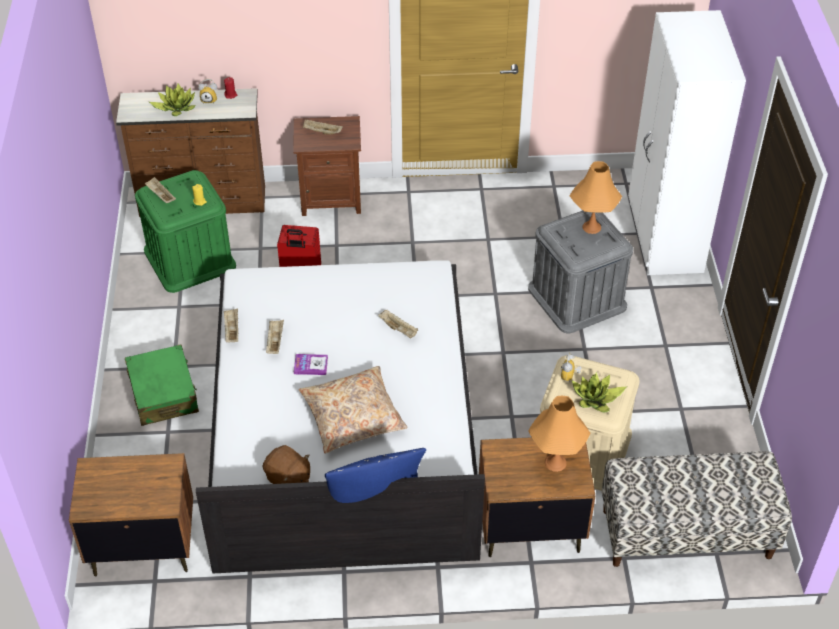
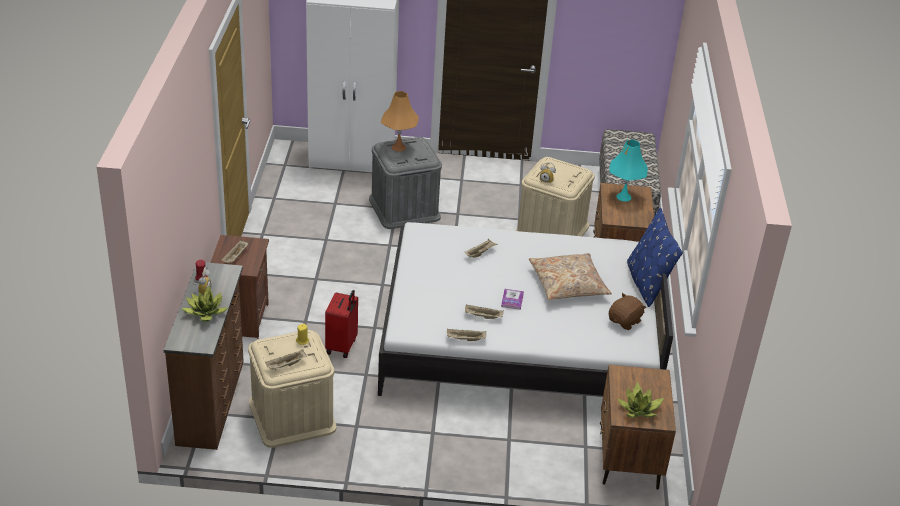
camera: 85 degrees left, 10 degrees down
(163, 394) = (464, 440): green suitcase -> none
(189, 258) = (292, 415): green storage box -> beige storage box
(555, 462) = (623, 197): orange table lamp -> turquoise table lamp
(595, 399) = (569, 174): potted plant -> potted plant (639, 409)

